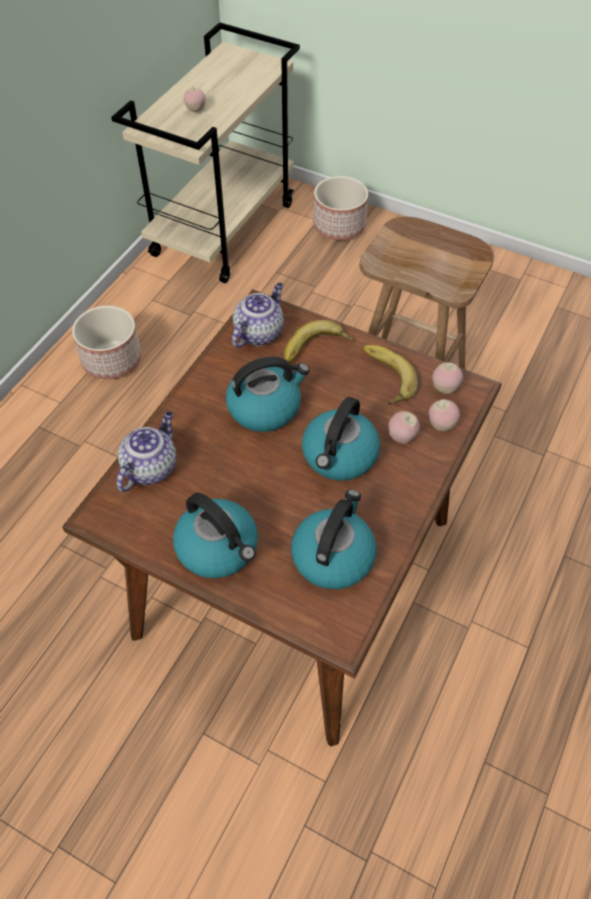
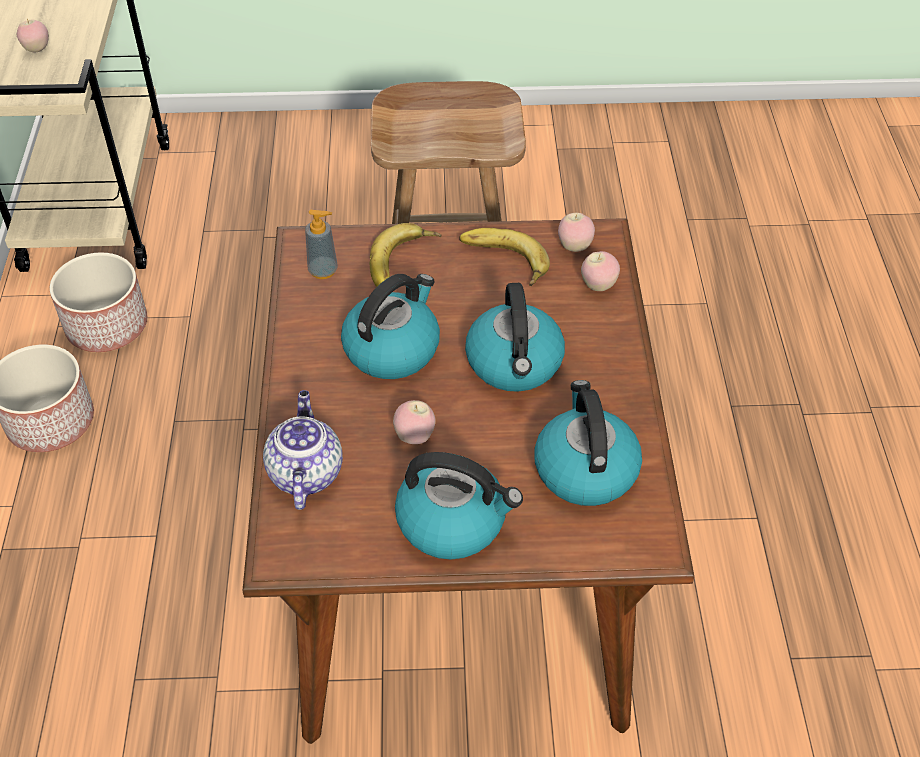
camera: 30 degrees left, 5 degrees down
(259, 332) = (323, 270): teapot -> soap dispenser
(339, 225) = (248, 148): planter -> planter (107, 325)
(401, 437) = (566, 315): apple -> apple (415, 436)

